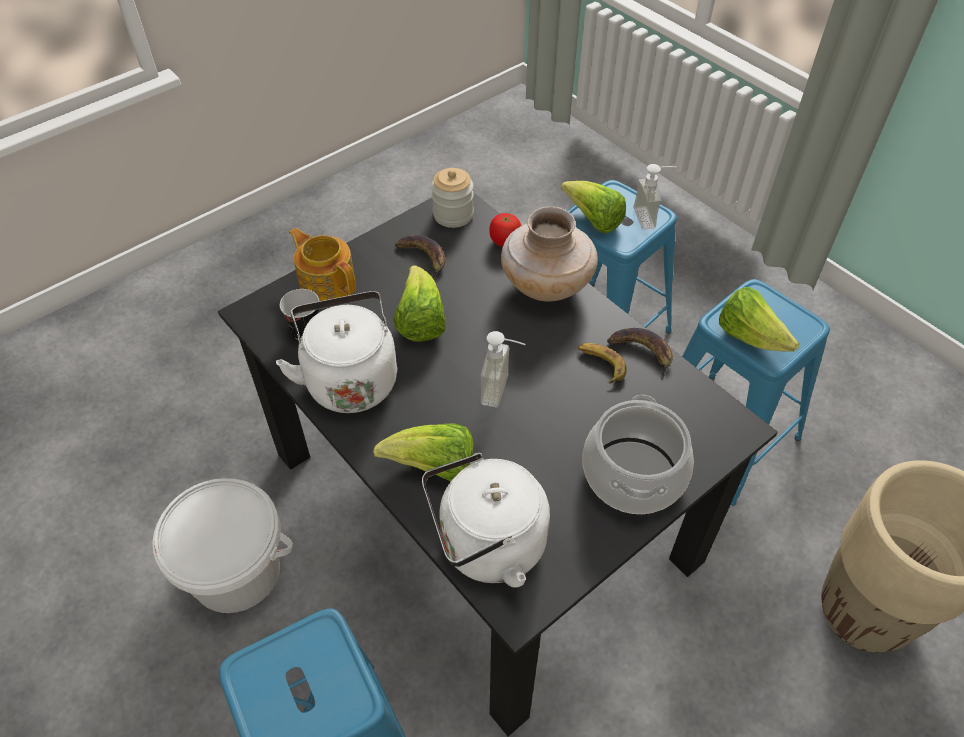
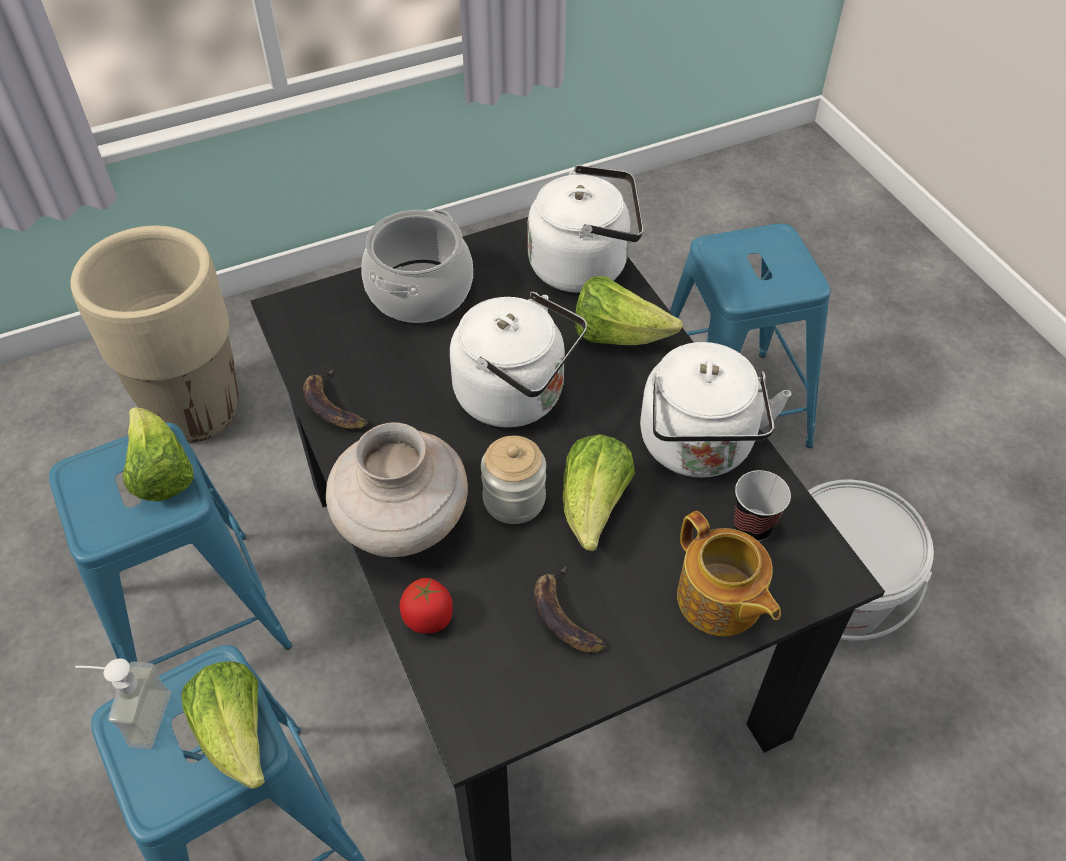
camera: 165 degrees left, 0 degrees up
(453, 215) = (492, 699): jar -> jar (514, 499)
(503, 391) = (517, 396): soap dispenser -> white kettle
(600, 364) = (390, 403): banana -> none

